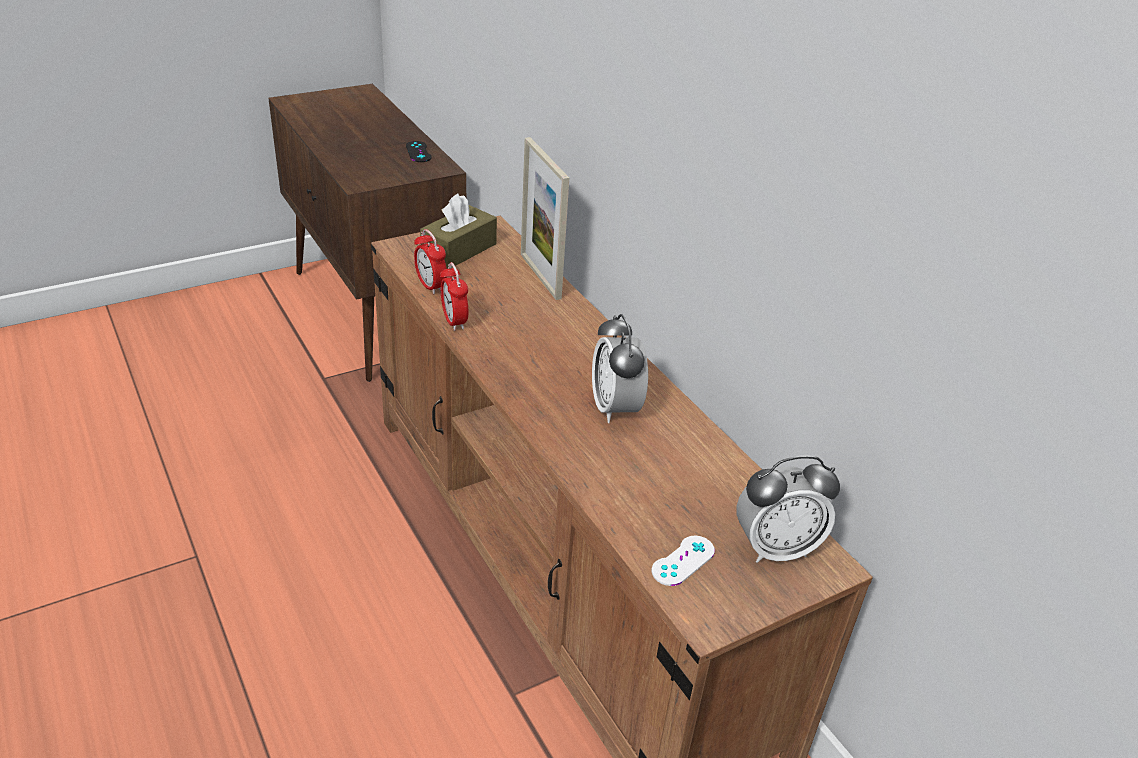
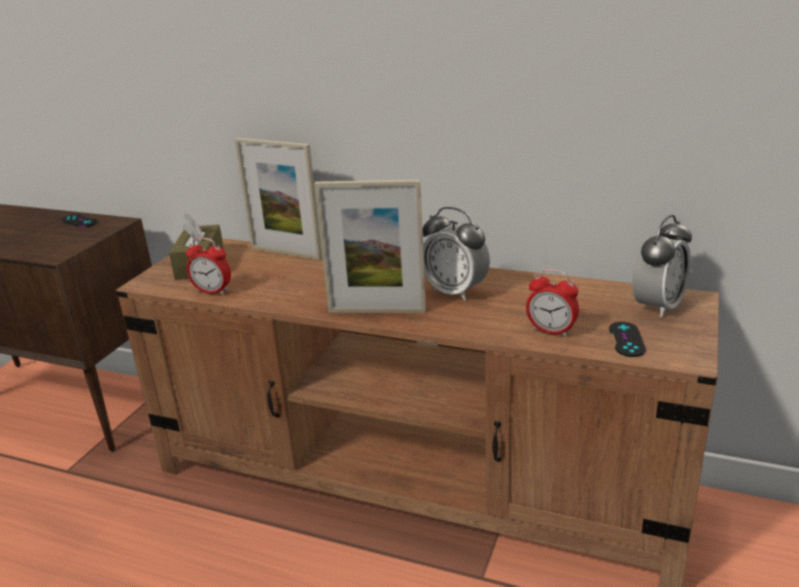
camera: 35 degrees left, 10 degrees down
(454, 321) = (266, 301): alarm clock -> alarm clock (551, 331)
(522, 386) = (377, 311): none -> picture frame
(683, 561) = (626, 339): white game controller -> black game controller

